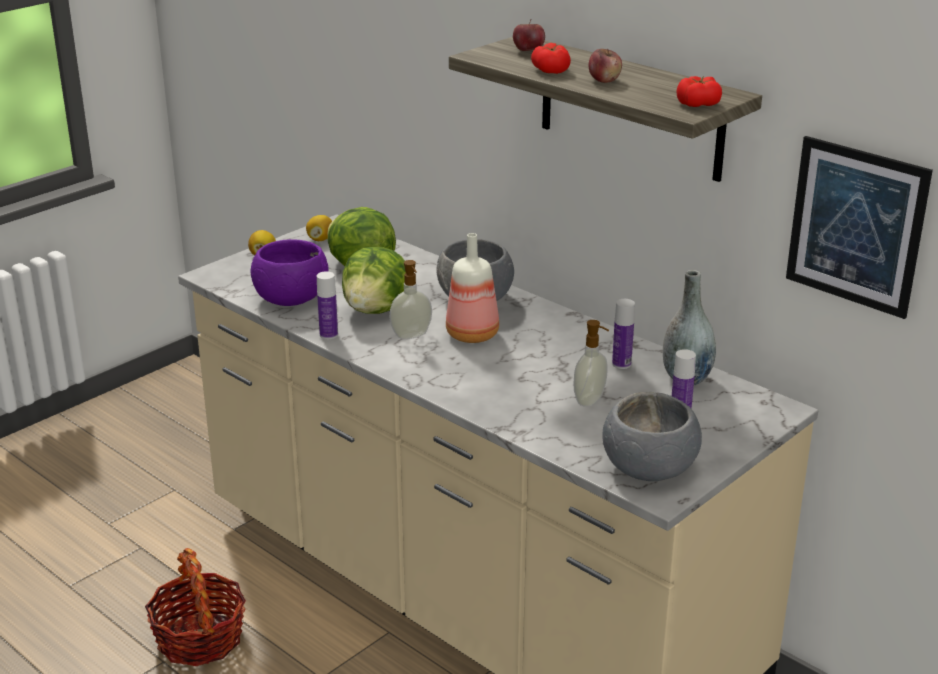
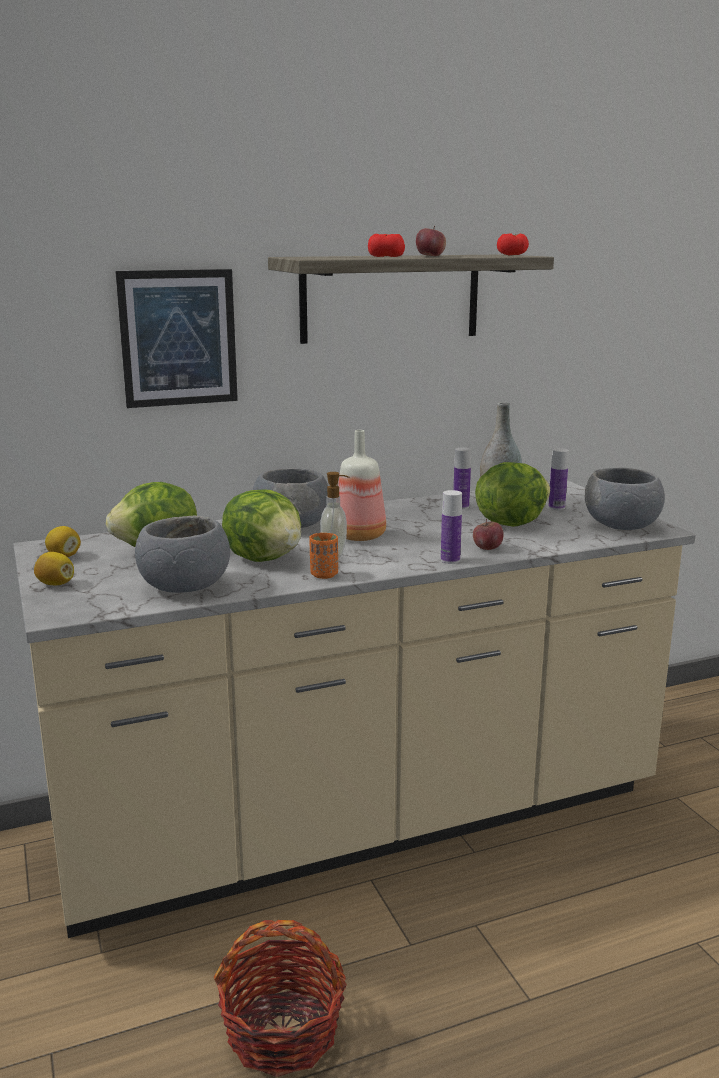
camera: 65 degrees left, 10 degrees down
(291, 298) = (185, 586): purple bowl -> grey bowl
(328, 335) = (291, 582): bottle -> bottle (450, 560)
(357, 343) = (324, 575): none -> orange cup
(528, 50) = (323, 256): apple -> apple (487, 548)
(590, 400) = (510, 523): soap dispenser -> lettuce
(856, 226) = (574, 334): picture -> picture (178, 338)

